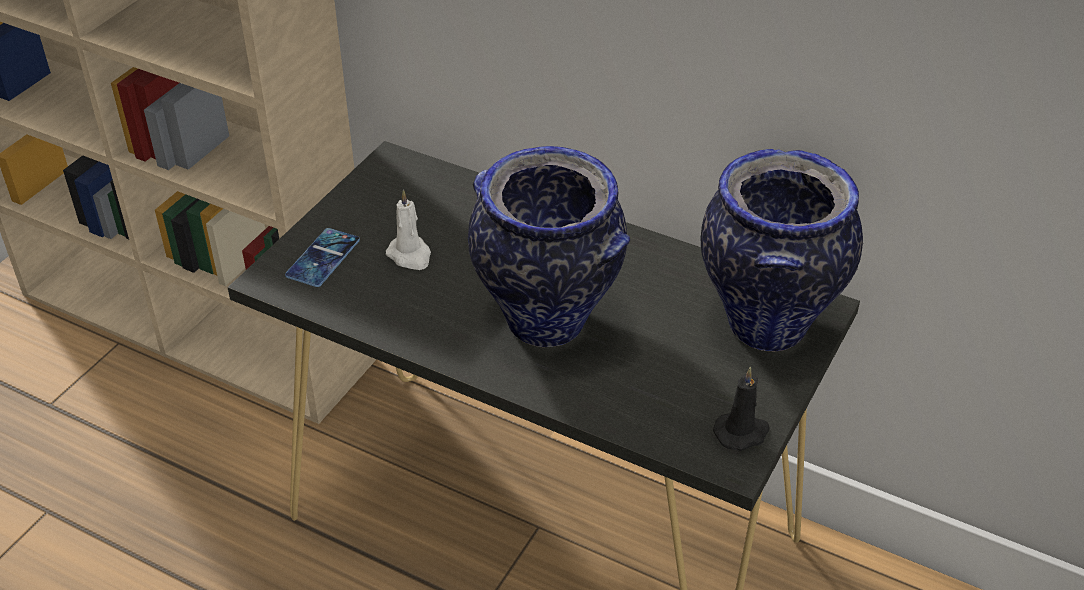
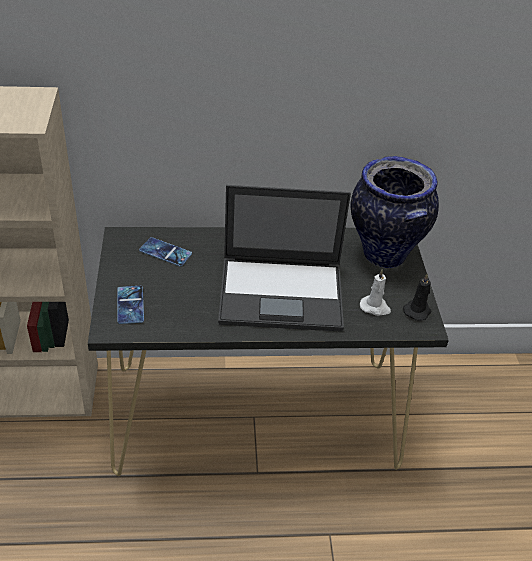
camera: 35 degrees left, 0 degrees up
(410, 256) = (179, 285): white candle -> white candle (375, 307)
(433, 203) = (165, 252): none -> phone
(548, 323) = (283, 293): vase -> laptop

